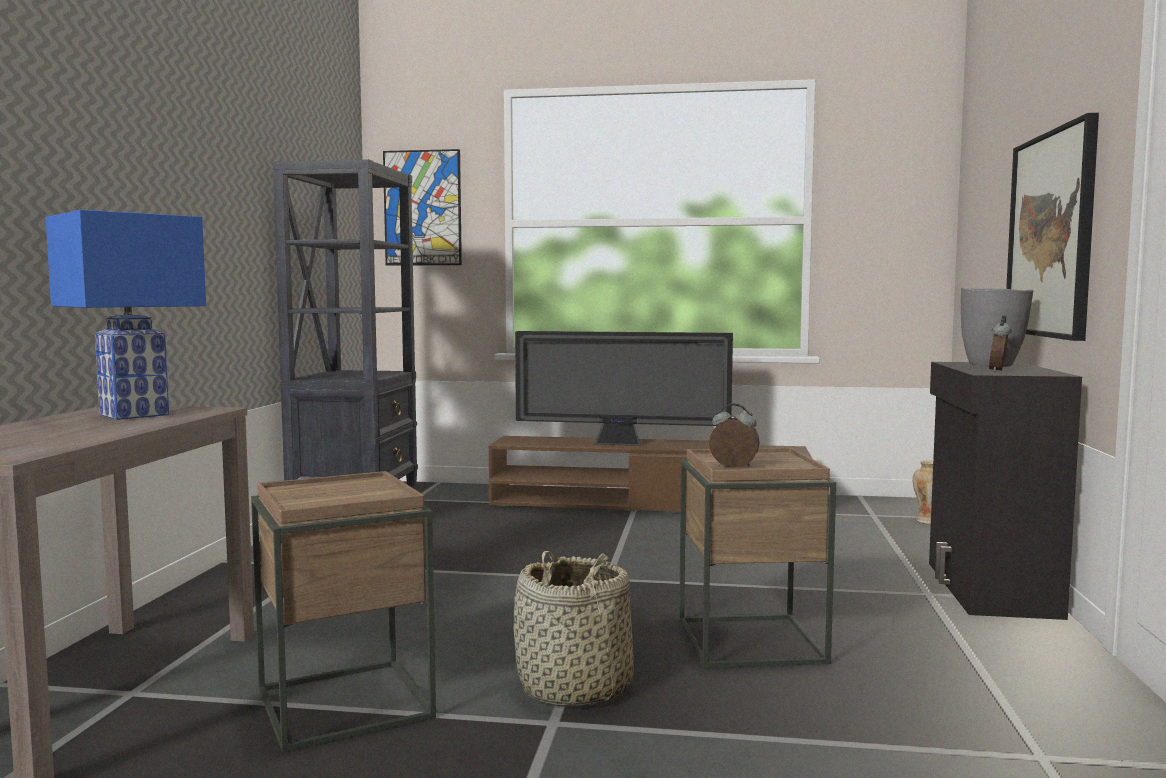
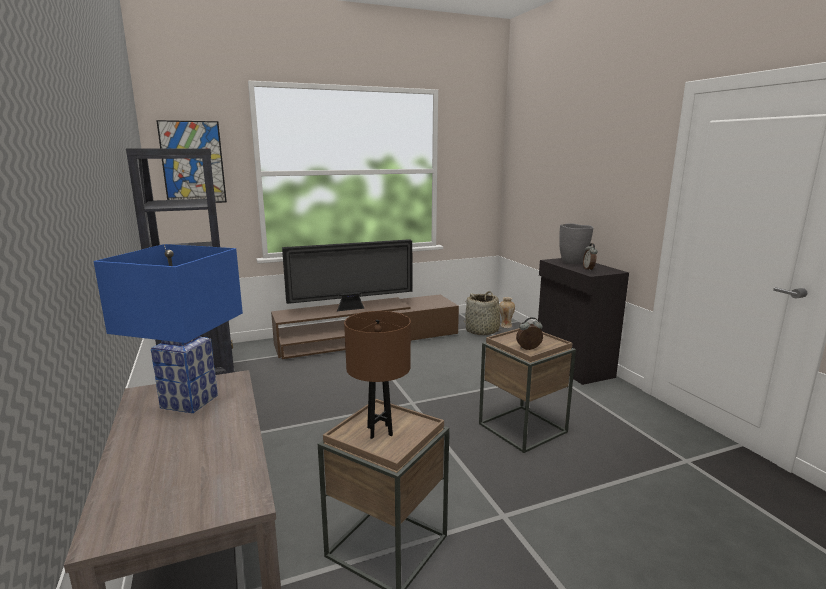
camera: 30 degrees left, 10 degrees up
(328, 493) = (379, 431): none -> brown table lamp
(575, 688) = (486, 488): basket -> basket (482, 331)
(1051, 235) = (597, 198): picture -> none

